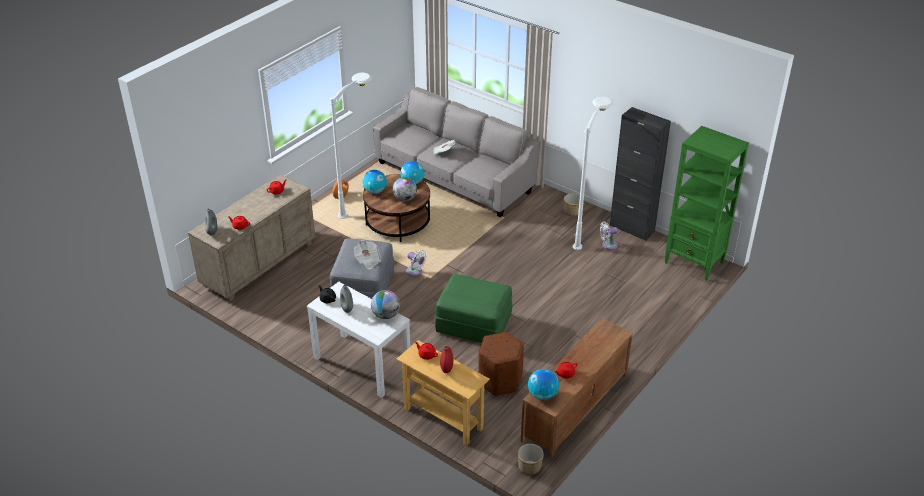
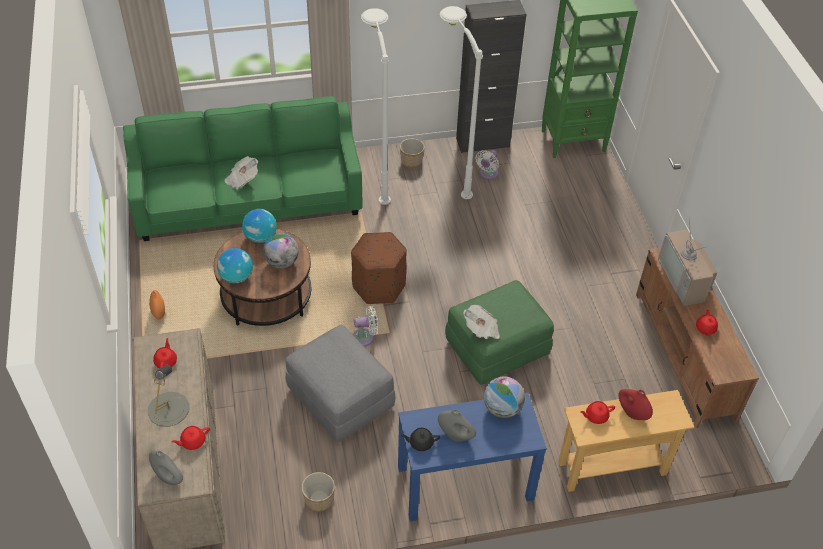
camera: 50 degrees left, 10 degrees up
(250, 208) = (168, 409): none -> grey table lamp
(361, 364) = (464, 483): white console table -> blue console table
(362, 202) = (193, 302): white floor lamp -> white floor lamp (378, 174)
(367, 260) = (353, 363): newspaper -> newspaper (481, 329)
(454, 177) = (249, 202): grey sofa -> green sofa
(500, 380) = (598, 384): brown ottoman -> brown ottoman (379, 286)
(529, 467) = (735, 445): planter -> planter (319, 499)
(542, 395) = (721, 366): globe -> none
(596, 345) = (685, 280): none -> television

